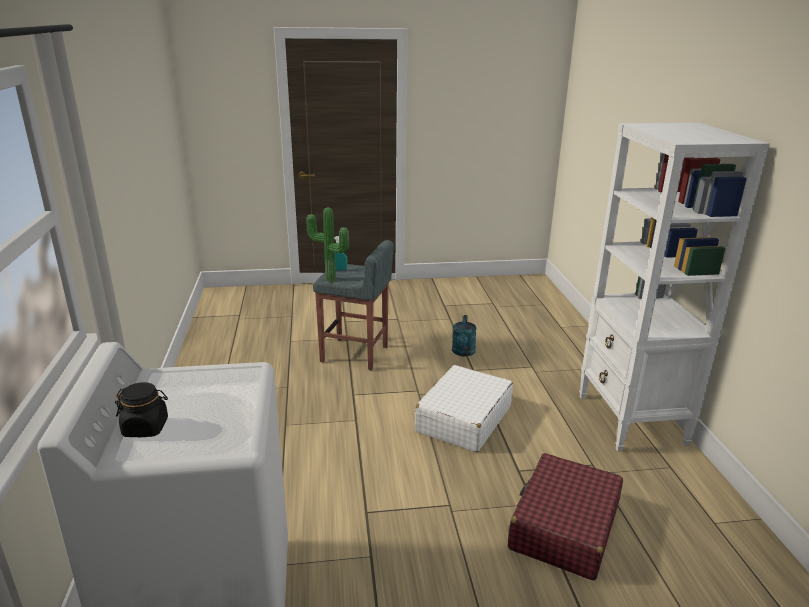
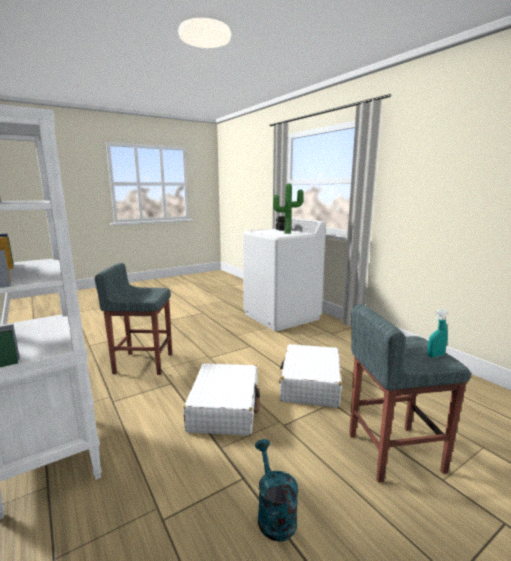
camera: 155 degrees right, 10 degrees down
(329, 280) = (410, 339): potted plant -> potted plant (287, 233)
(351, 418) = (310, 384): none -> white suitcase
(563, 527) = (143, 363): red suitcase -> grey stool

